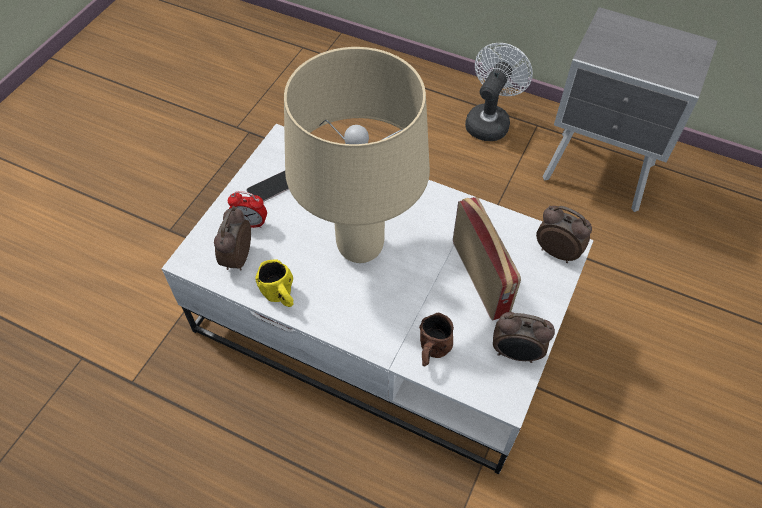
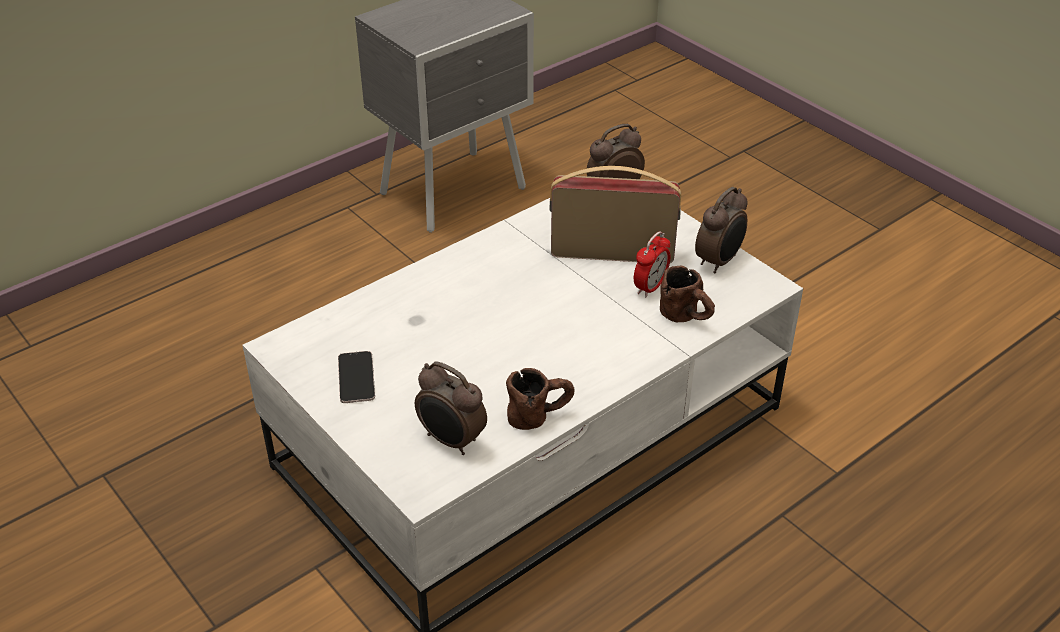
camera: 65 degrees left, 15 degrees down
(250, 223) = (402, 413): alarm clock -> alarm clock (650, 287)
(281, 297) = (540, 415): yellow mug -> brown mug
(359, 247) = (509, 328): beige table lamp -> none
(489, 121) = (306, 239): white fan -> none

